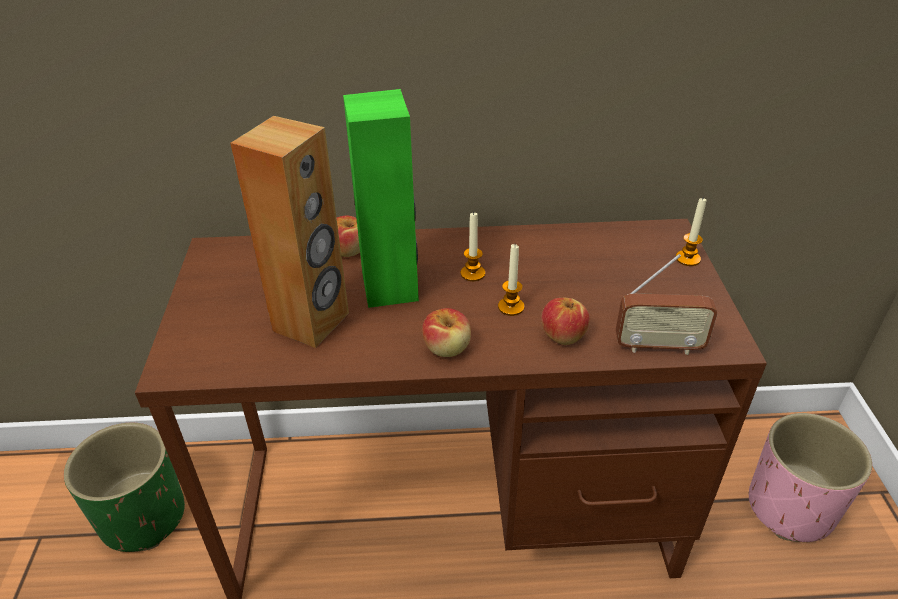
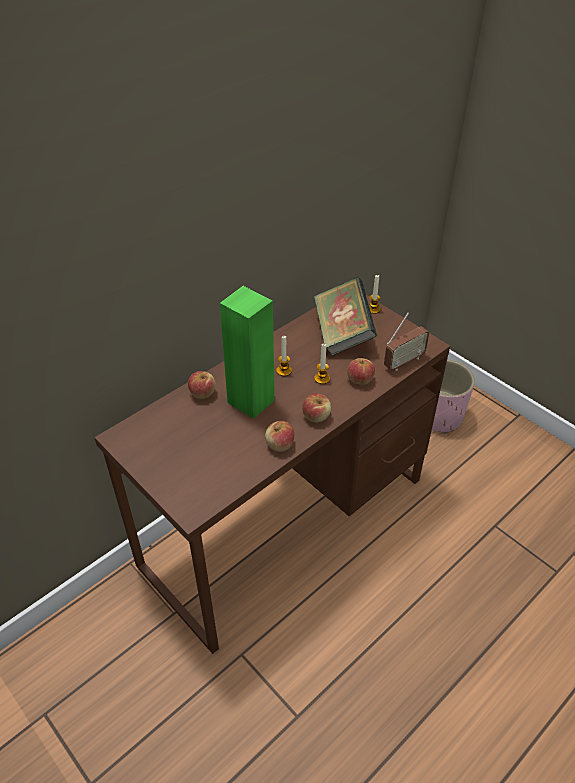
camera: 40 degrees left, 5 degrees up
(143, 517) = (105, 653): green planter -> none
(312, 322) = (234, 443): brown speaker -> none
(359, 355) = (280, 445): none -> apple
(605, 268) = (343, 334): none -> book

